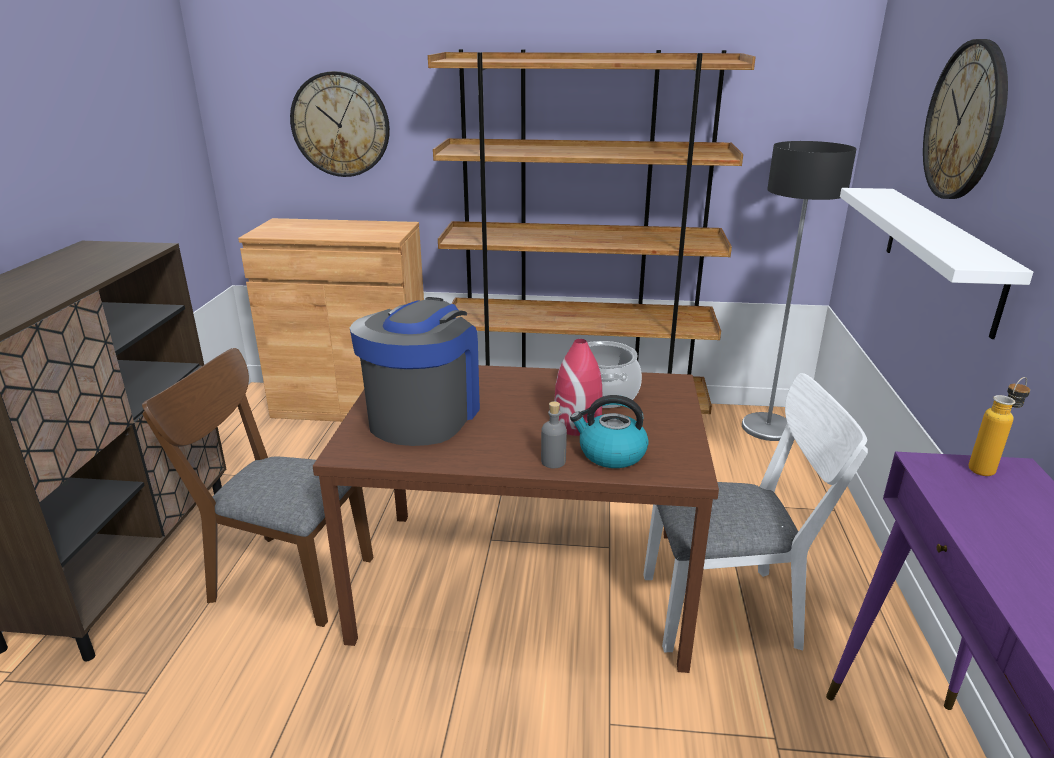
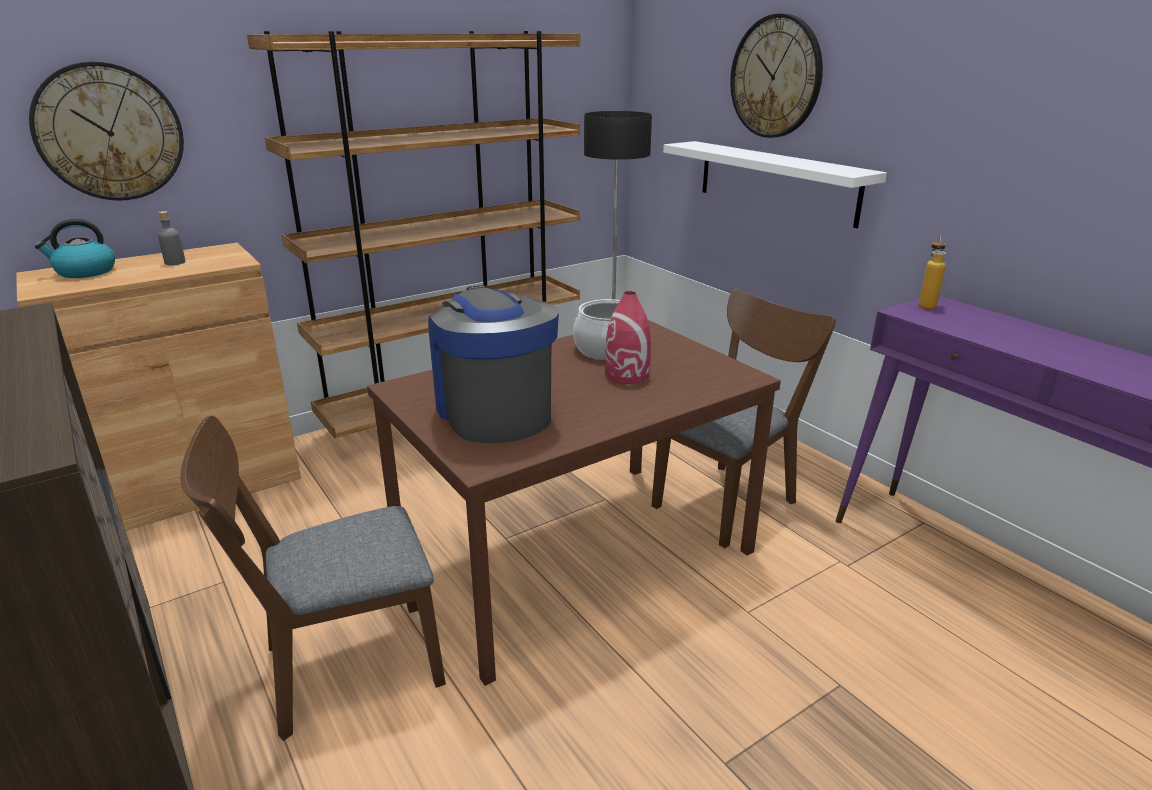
camera: 40 degrees left, 0 degrees up
(553, 461) = (656, 404): grey bottle -> grey bottle (175, 262)
(611, 454) = (684, 385): kettle -> kettle (85, 272)
(732, 609) = (730, 499): white chair -> brown chair

